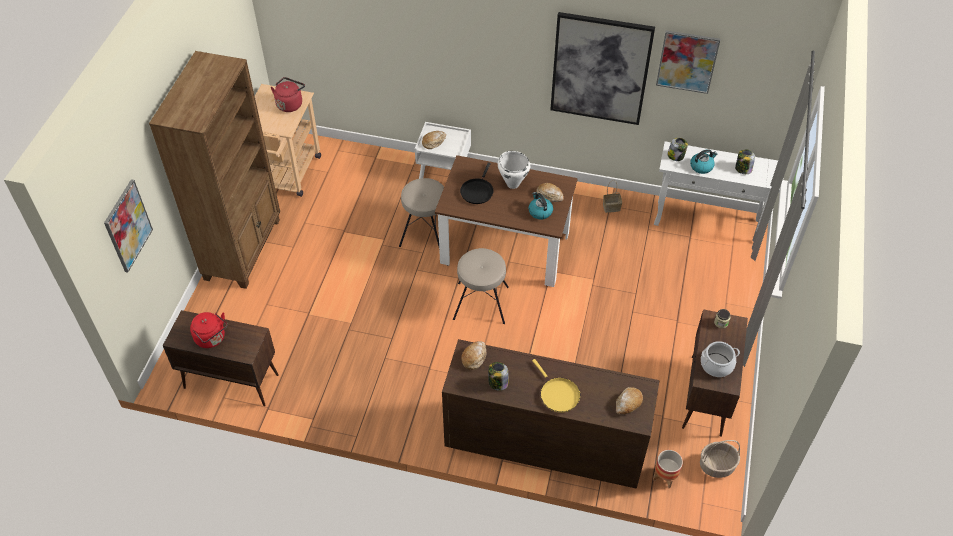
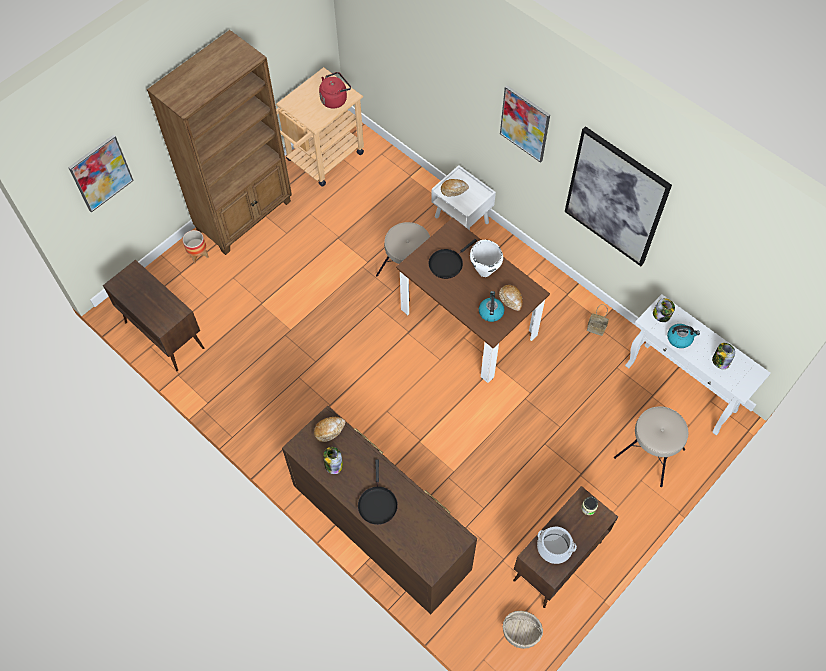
camera: 30 degrees right, 10 degrees up
(212, 339) = (143, 298): red kettle -> none
(481, 303) = (412, 366): beige stool -> beige stool (649, 454)
(558, 394) = (377, 503): yellow frying pan -> black frying pan
(628, 403) = (433, 545): bread -> none
(665, 477) = (466, 617): planter -> planter (198, 254)
(687, 61) = (697, 232): picture -> picture (525, 123)

